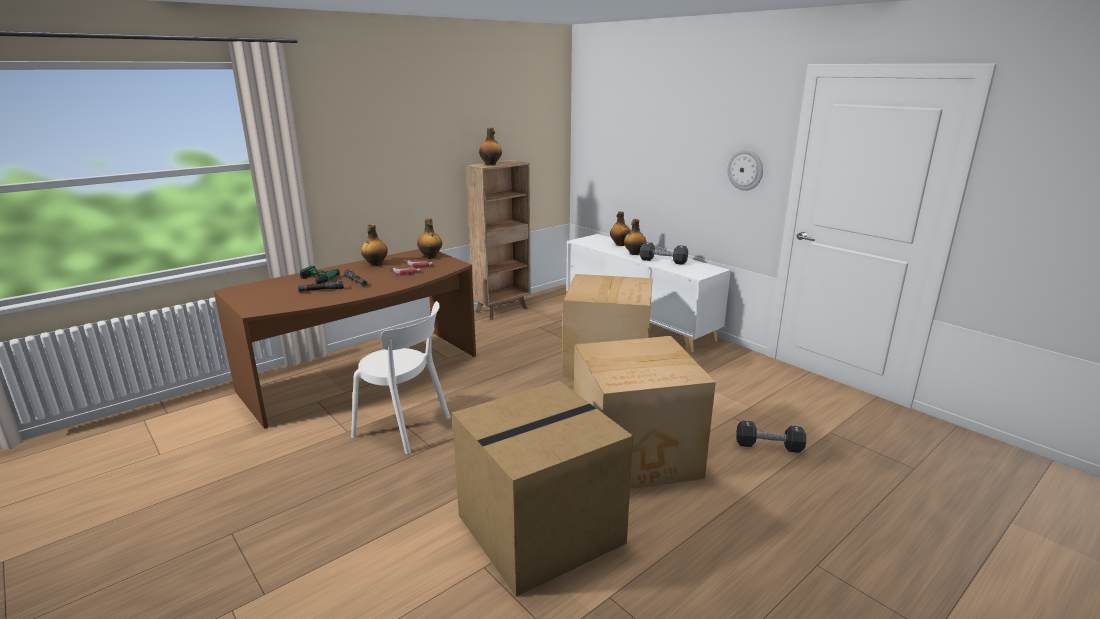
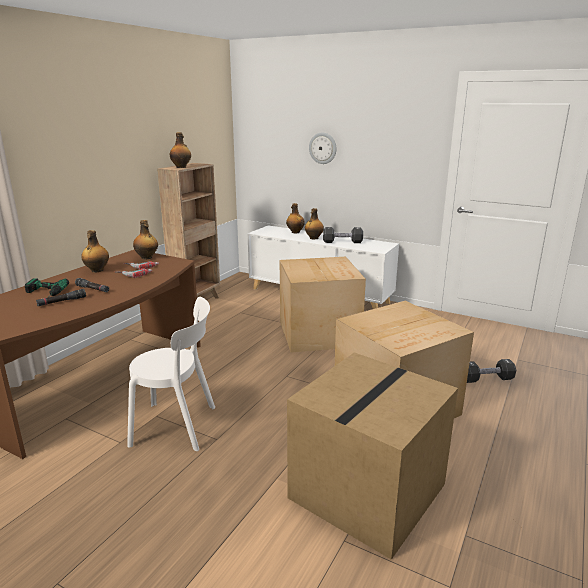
camera: 20 degrees left, 0 degrees up
(745, 170) = (408, 160): wall clock -> wall clock (323, 148)

